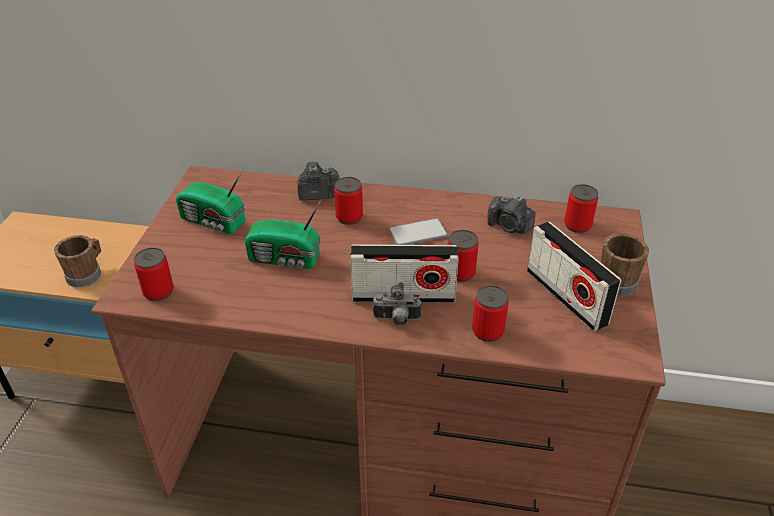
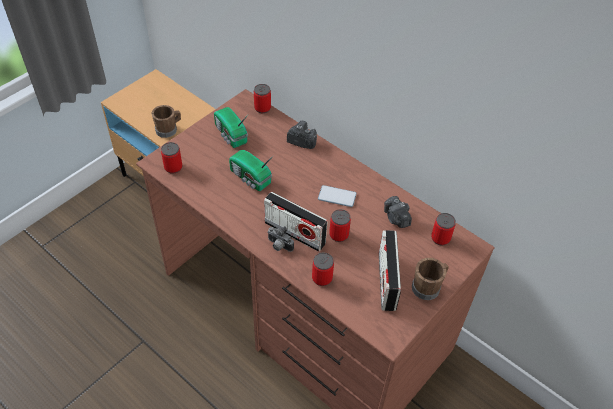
camera: 30 degrees right, 10 degrees up
(349, 217) = (306, 167): can -> can (262, 108)

